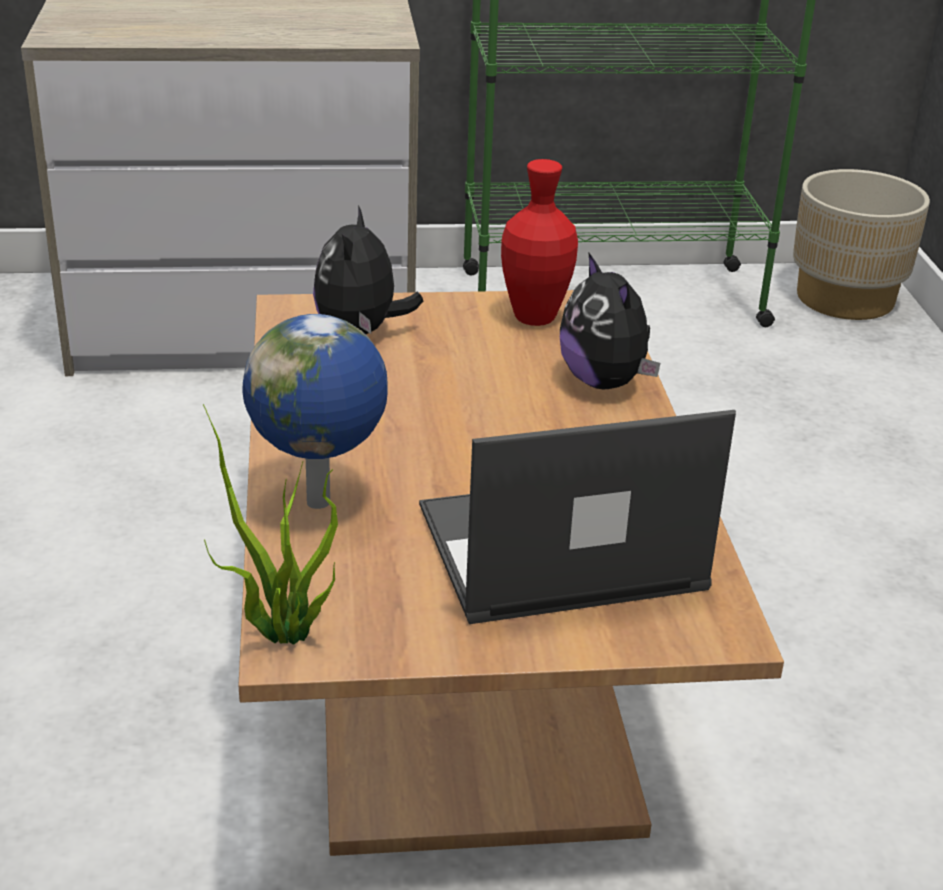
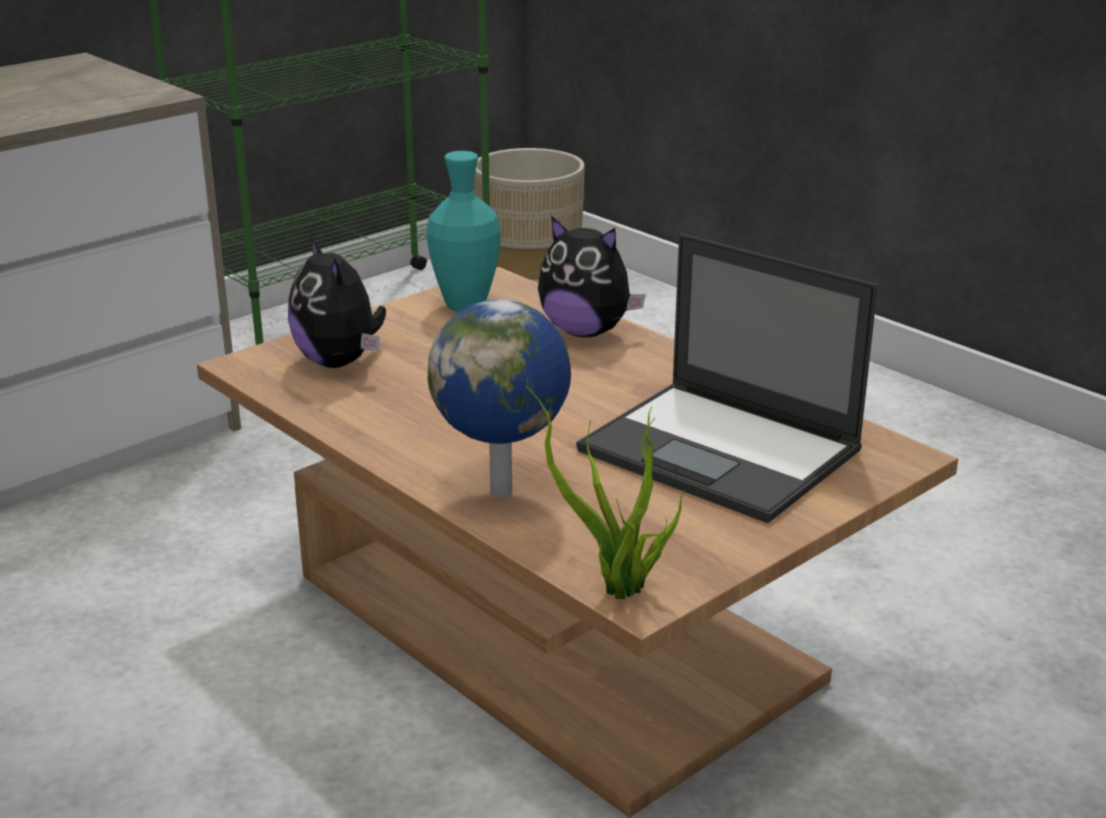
camera: 35 degrees left, 5 degrees down
(534, 318) = (465, 306): red vase -> turquoise vase
(556, 549) = (722, 451): laptop -> laptop turned 90 degrees counterclockwise

